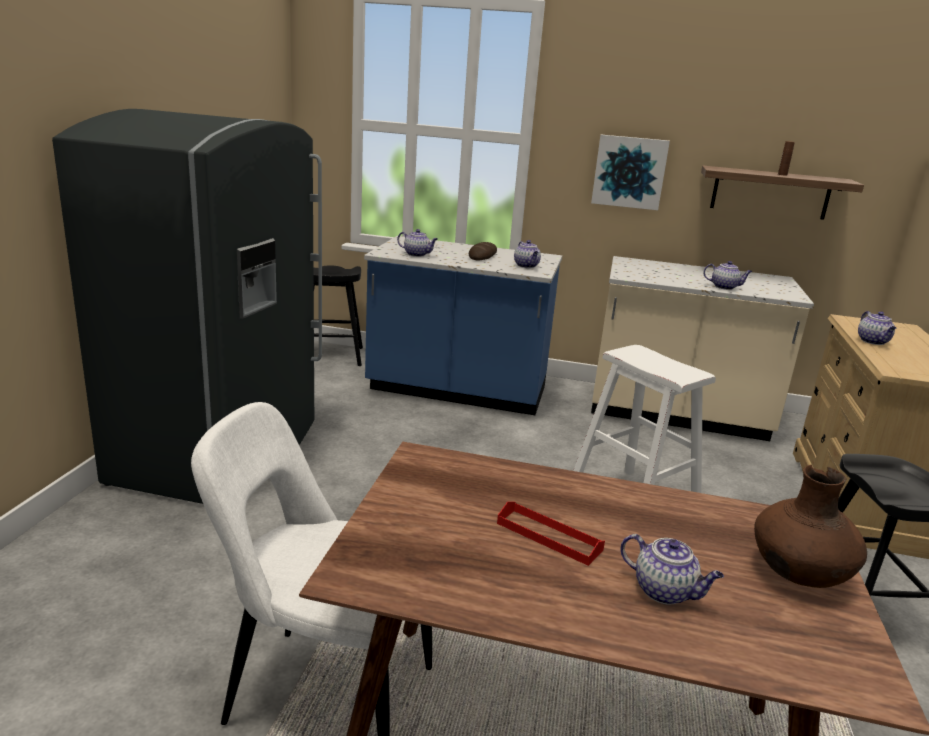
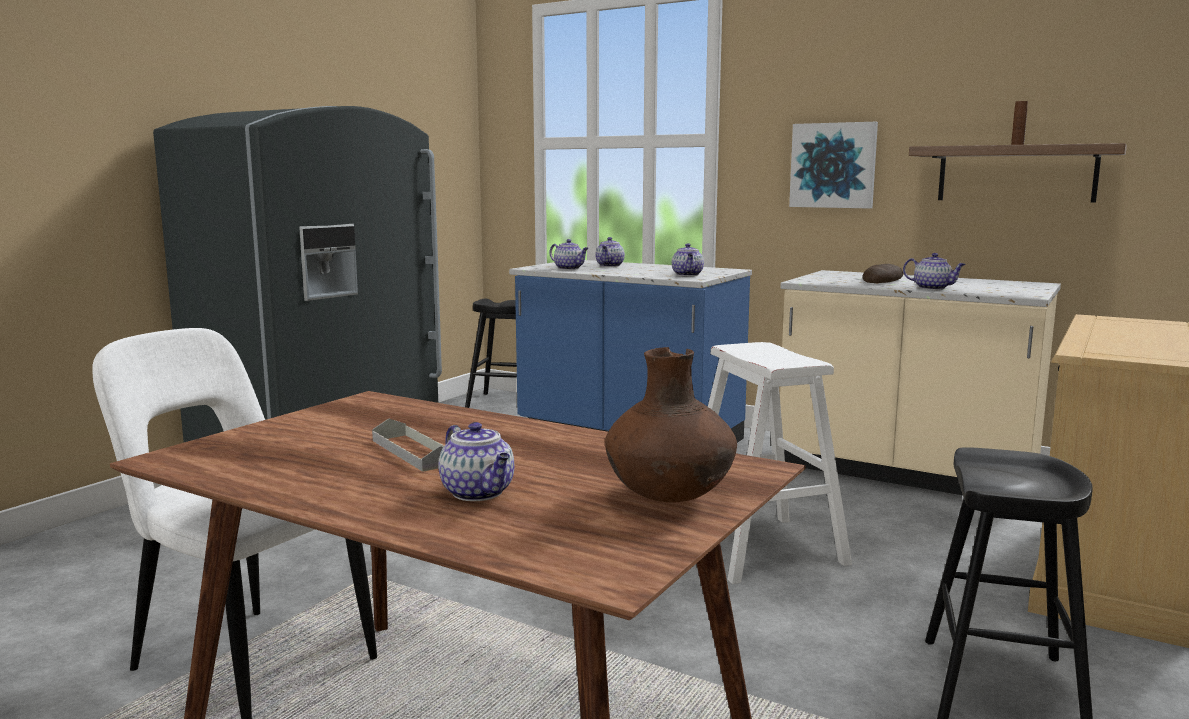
camera: 20 degrees right, 10 degrees down
(482, 255) = (647, 269): bread -> bread (882, 280)
(549, 536) = (413, 452): red tray -> grey tray
(873, 341) = (1099, 332): teapot -> teapot (610, 266)

